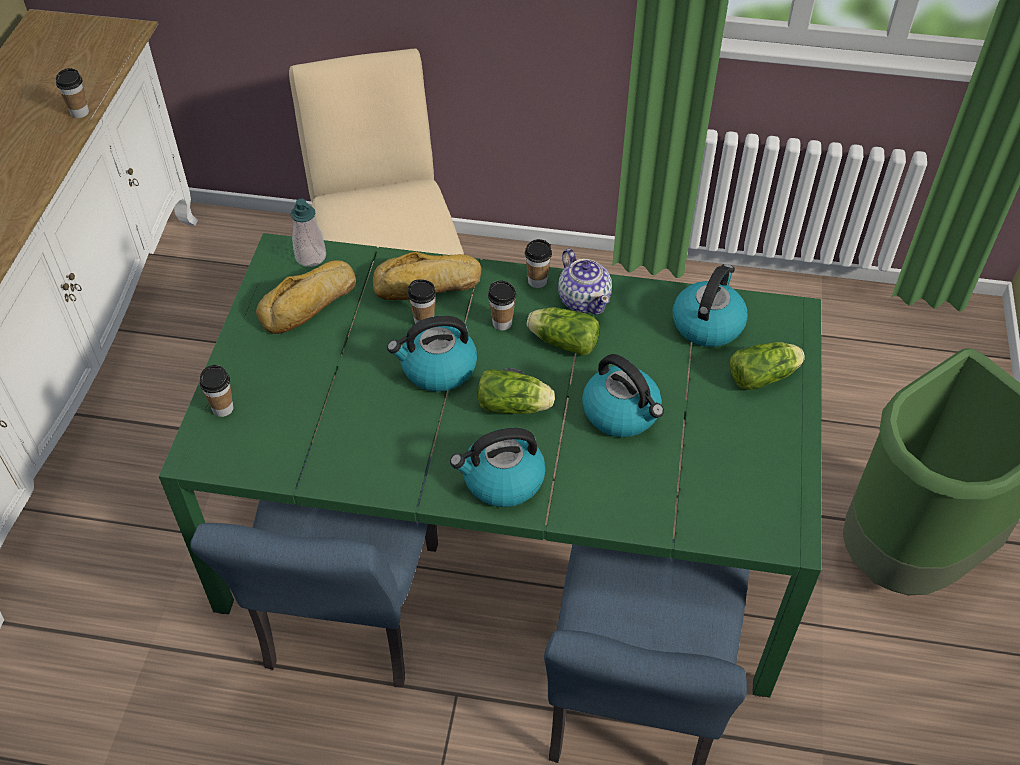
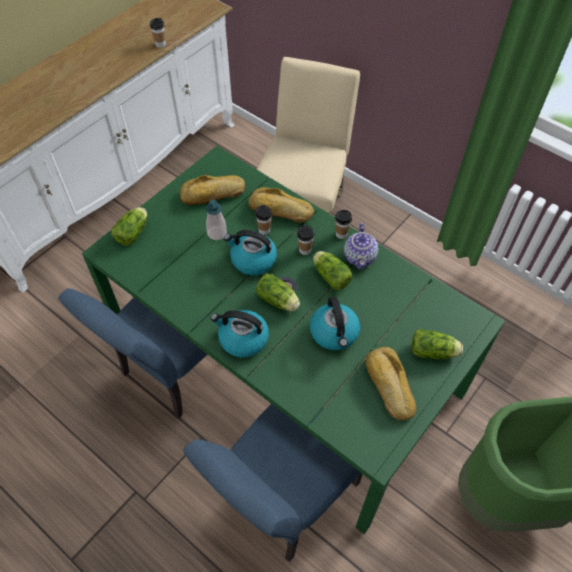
camera: 30 degrees right, 5 degrees up
(223, 408) = (133, 232): cup -> lettuce
(310, 257) = (231, 168): soap dispenser -> soap dispenser (217, 233)
(707, 323) = (422, 303): kettle -> none
(739, 446) = (388, 386): none -> bread

